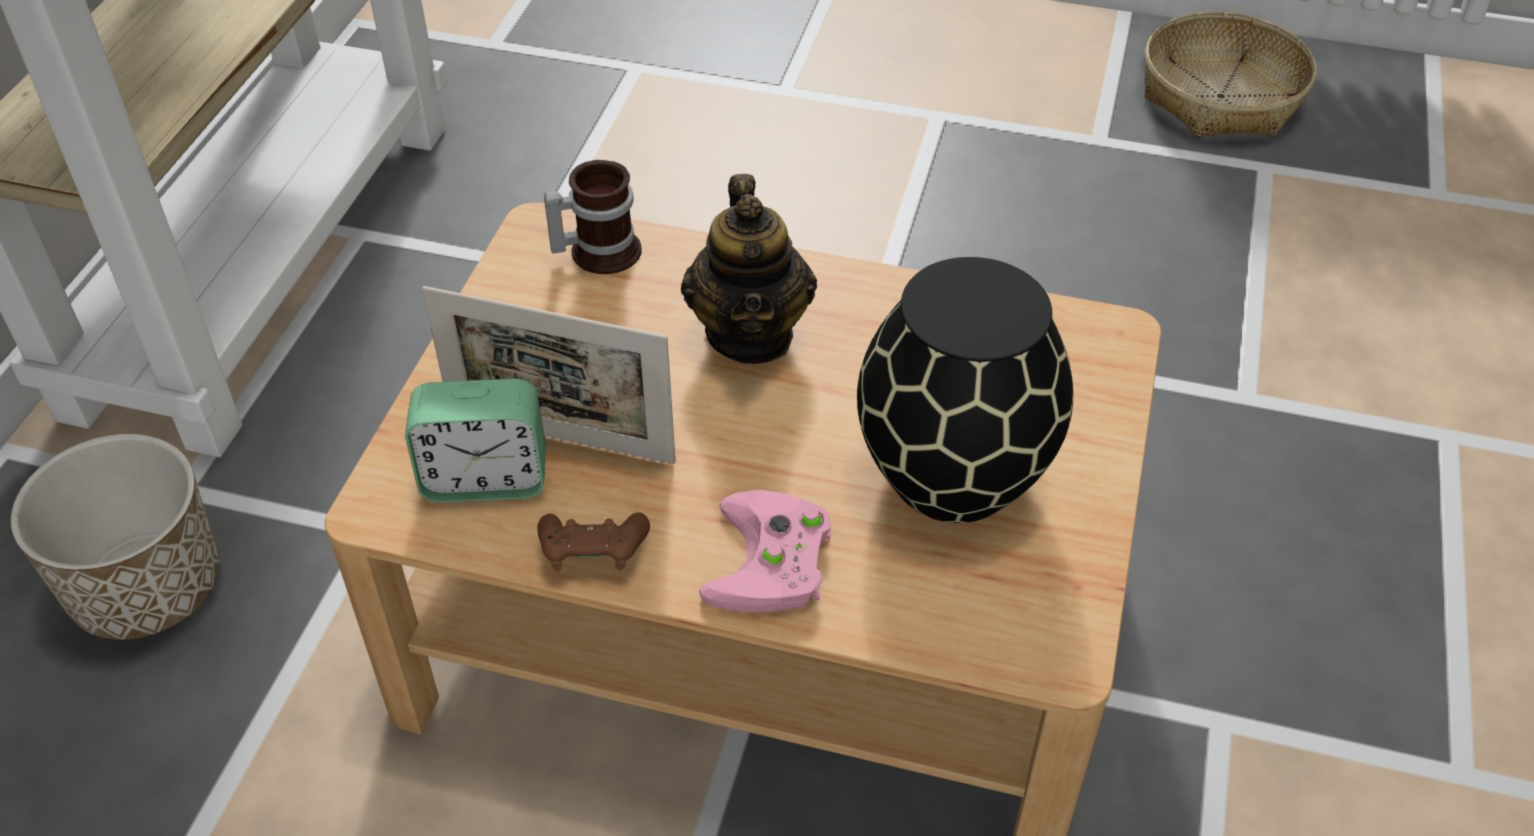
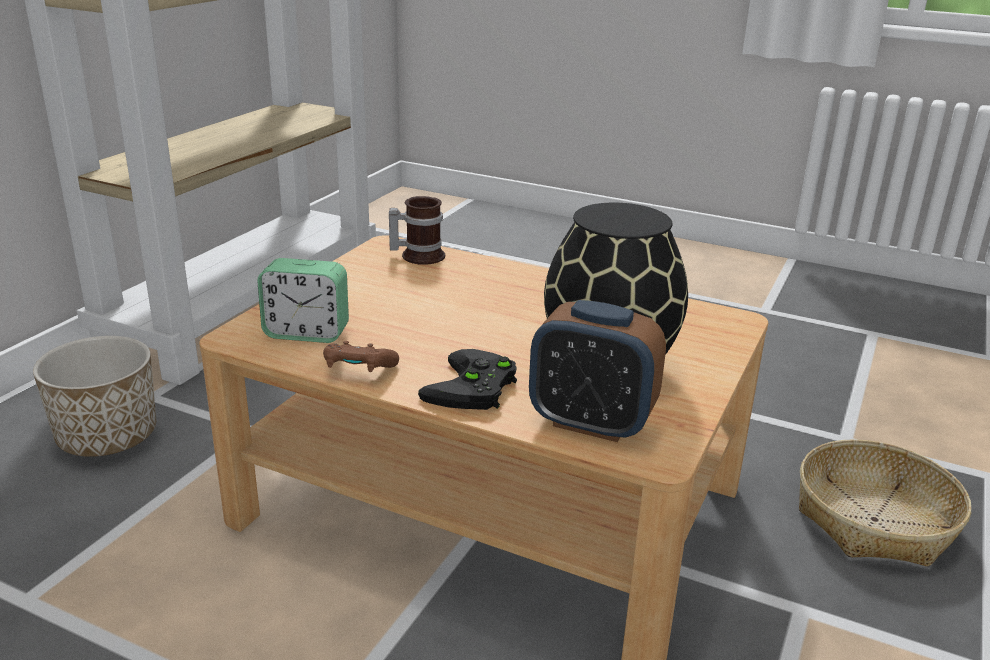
camera: 10 degrees right, 20 degrees down
(561, 438) = (361, 322): picture frame -> none
(751, 334) = (498, 295): teapot -> none
(772, 564) = (473, 389): pink game controller -> black game controller
(956, 606) = (591, 423): none -> alarm clock
(1220, 96) = (847, 299): basket -> basket (874, 519)

